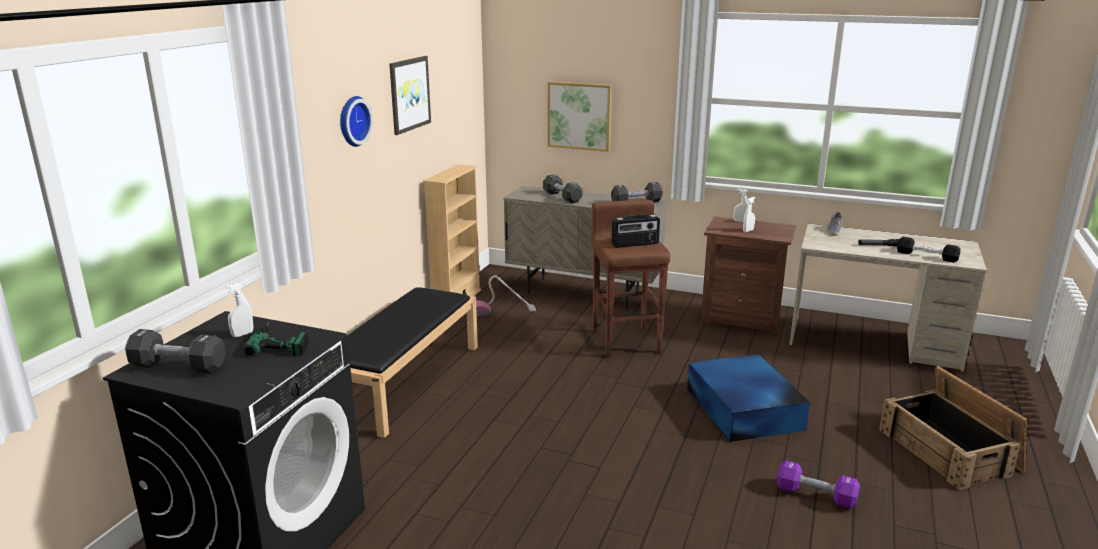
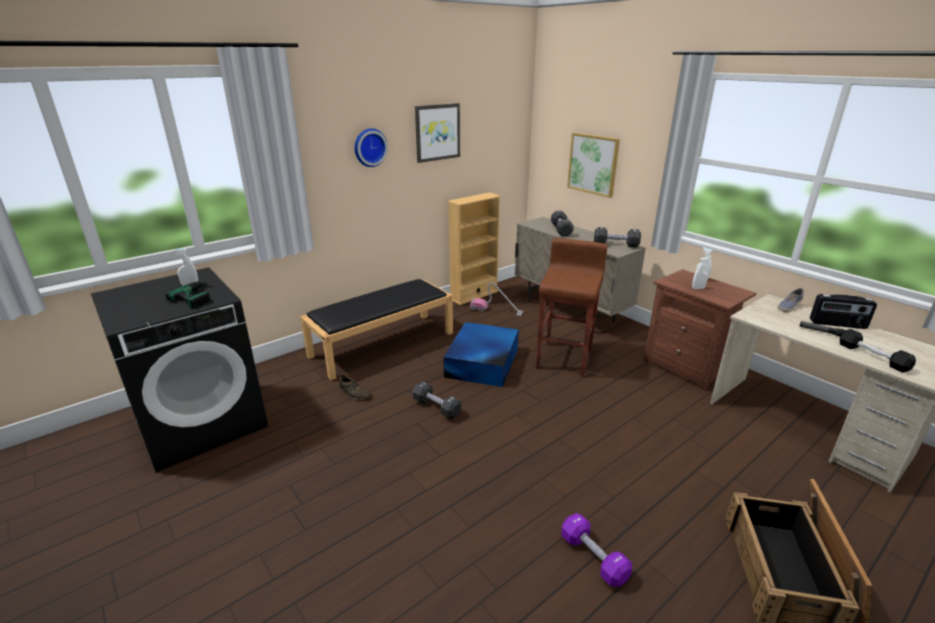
camera: 30 degrees right, 5 degrees up
(178, 366) = (129, 297): black dumbbell -> black dumbbell (436, 407)
(432, 441) = (354, 392): none -> brown shoe
(635, 244) = (574, 279): radio -> radio (837, 324)
(744, 409) = (606, 449): blue storage box -> blue storage box (481, 362)

